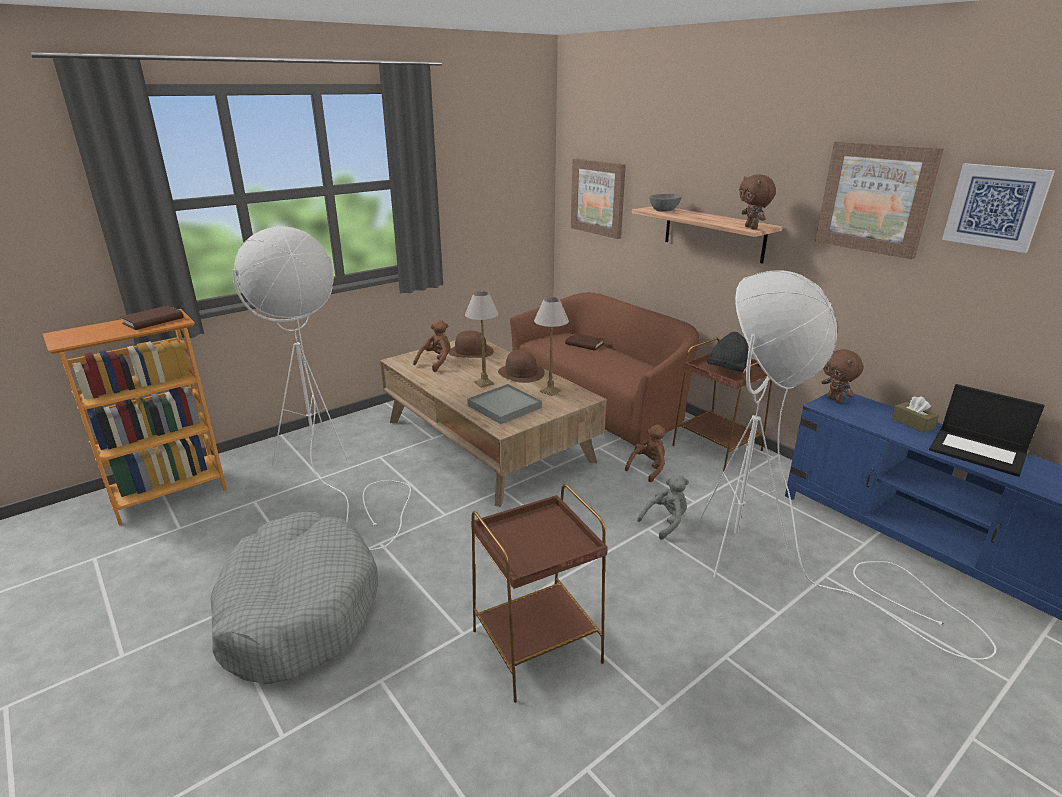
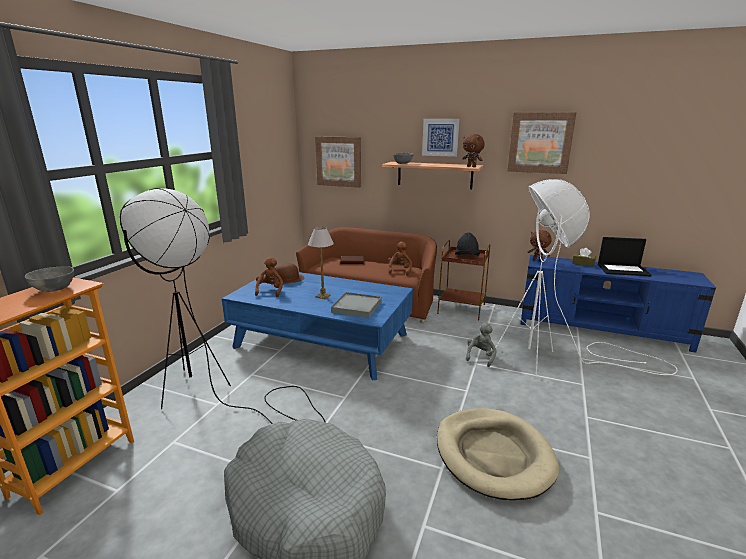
camera: 30 degrees left, 5 degrees down
(153, 321) = (53, 289): brown book -> grey bowl
(329, 468) = (217, 395): white floor lamp -> black floor lamp
(488, 441) = (322, 341): brown coffee table -> blue coffee table
(521, 373) = (339, 285): brown hat -> none
(538, 646) = (493, 455): brown side table -> beige dog bed
(550, 391) = (373, 291): table lamp -> none
(648, 468) = (438, 330): brown plush toy -> brown plush toy (399, 270)
(995, 207) = (607, 141): picture -> picture (440, 137)

